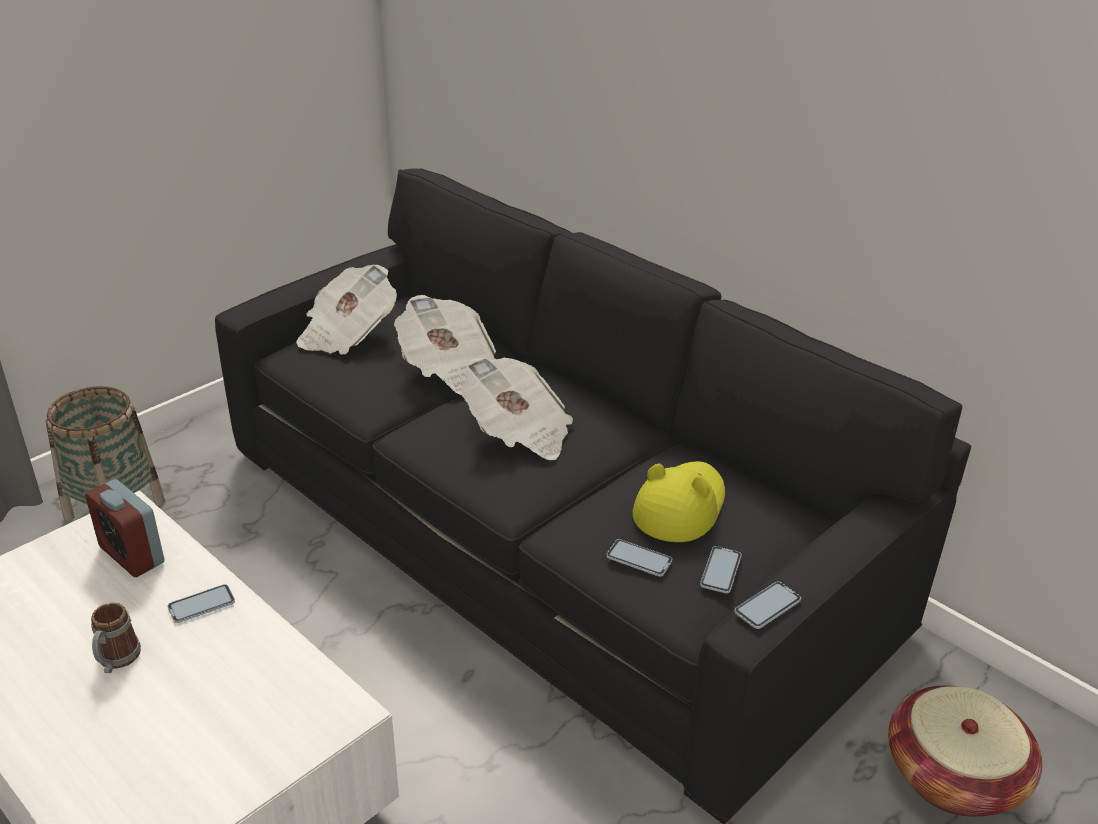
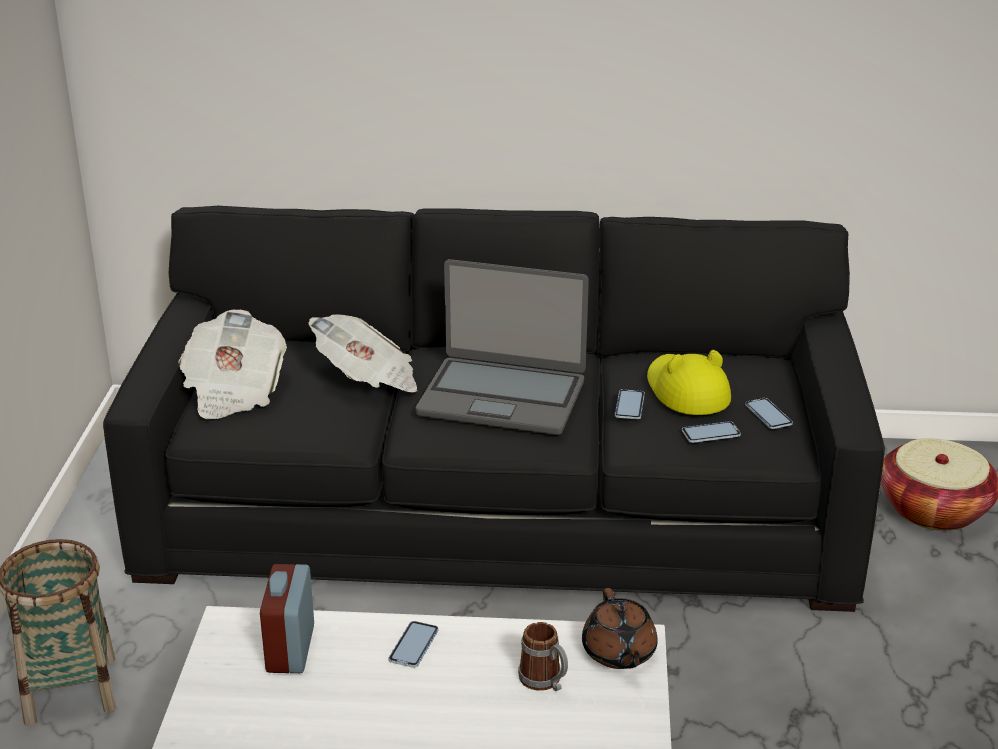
camera: 40 degrees left, 5 degrees down
(116, 660) = (411, 716): mug -> mug (545, 682)
(132, 555) = (290, 649): alarm clock -> alarm clock turned 90 degrees clockwise
(319, 713) = (619, 653): none -> brown teapot
(518, 432) = (502, 397): newspaper -> laptop
(767, 606) = (847, 409): phone -> phone (629, 406)

